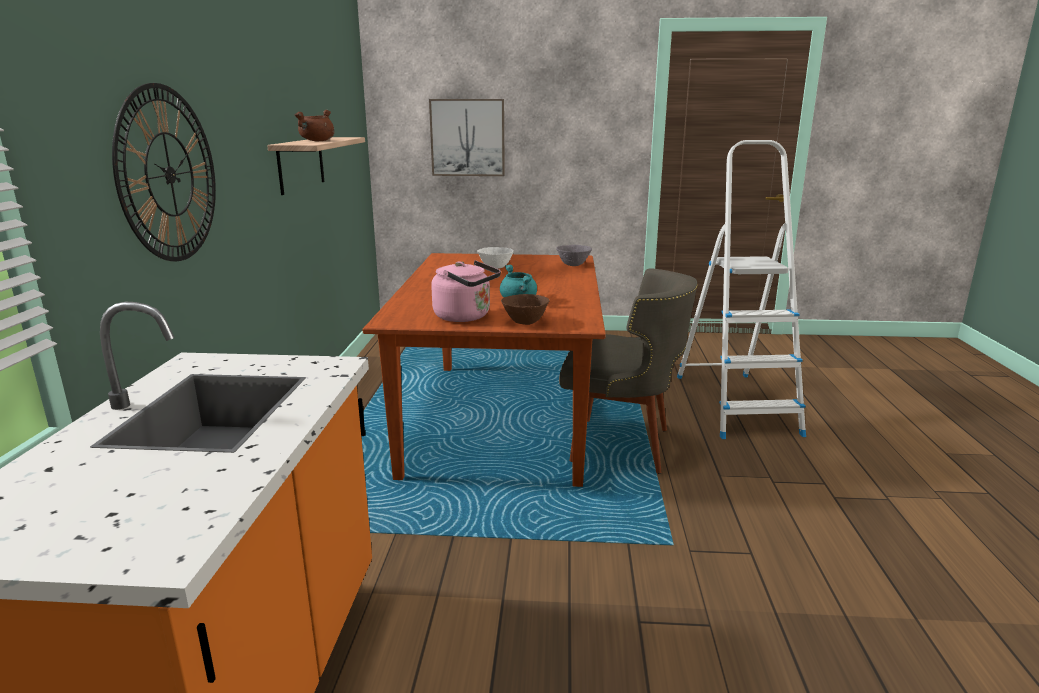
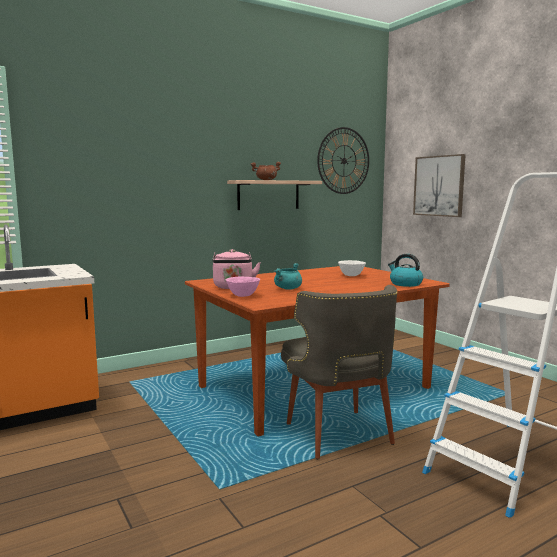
camera: 55 degrees right, 10 degrees down
(169, 175) = (123, 187): wall clock -> wall clock (343, 161)
(524, 323) = (243, 296): brown bowl -> pink bowl
(573, 265) = (405, 284): grey bowl -> kettle

